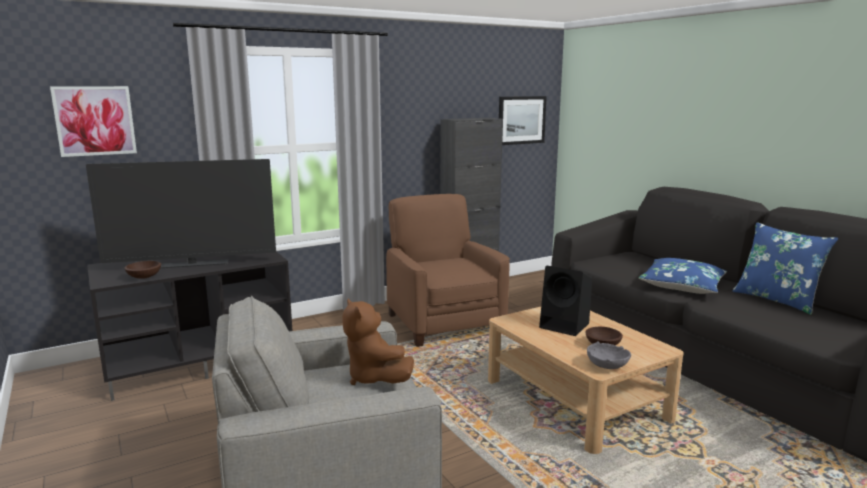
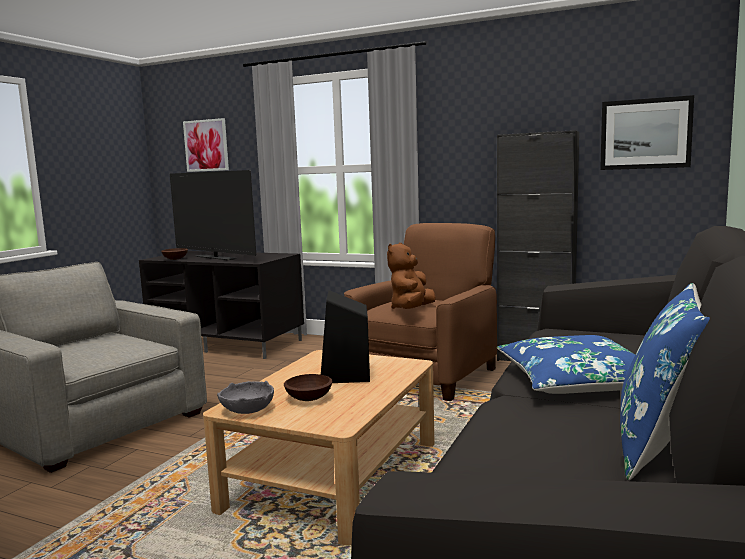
camera: 55 degrees right, 5 degrees down
(374, 378) = (117, 348): brown plush toy -> brown plush toy (411, 309)

